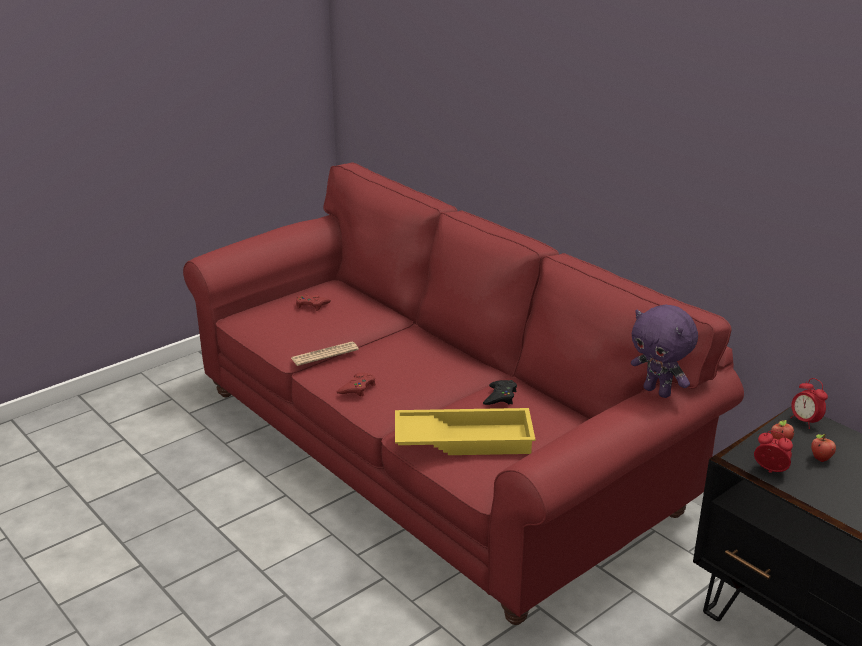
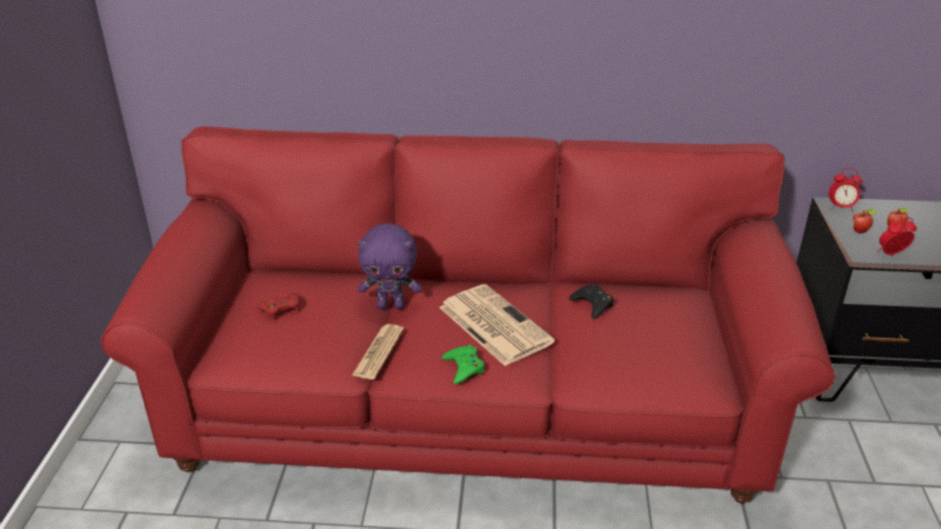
camera: 45 degrees left, 5 degrees up
(357, 388) = (463, 368): red game controller -> green game controller
(418, 375) = (493, 324): none -> newspaper
(464, 439) = (632, 358): yellow tray -> none
(658, 392) = (754, 231): purple plush toy -> purple plush toy (391, 305)

